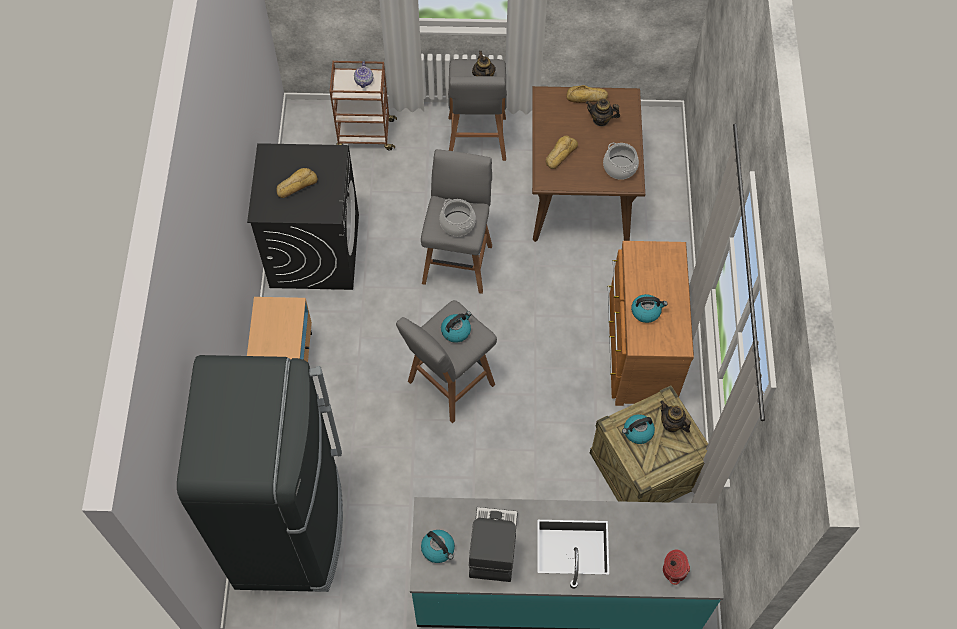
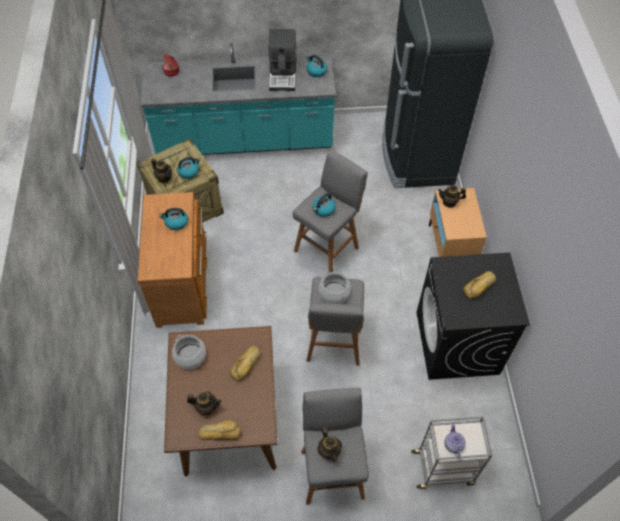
camera: 175 degrees right, 5 degrees down
(285, 349) = (449, 202): none -> teapot
(365, 134) = (444, 468): brown cart -> grey cart

